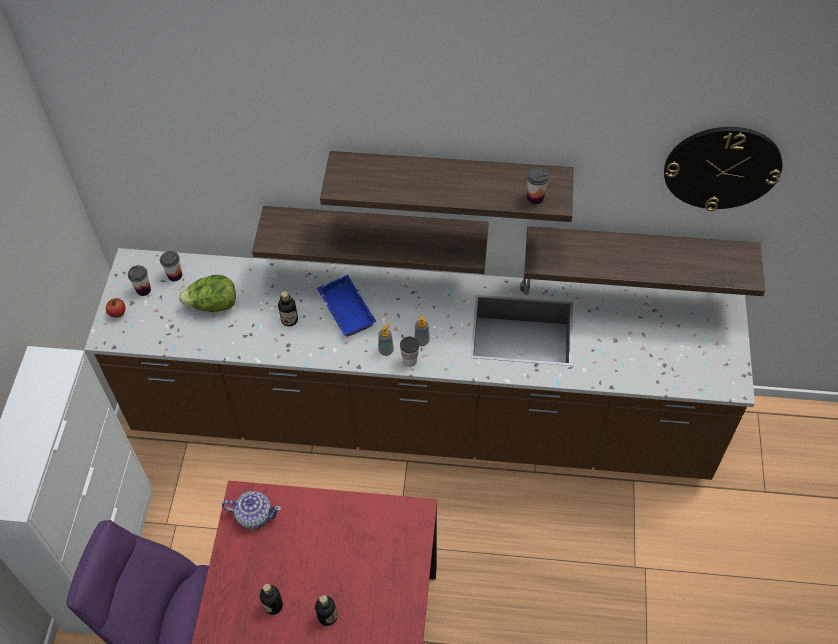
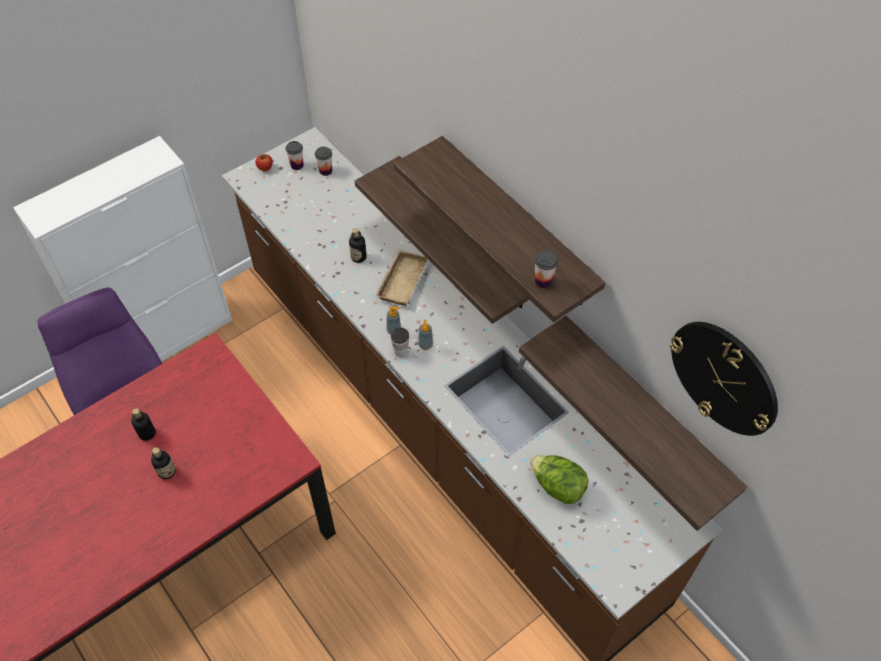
camera: 45 degrees right, 0 degrees up
(213, 305) = (324, 208): lettuce -> lettuce (557, 486)
(254, 515) = (203, 368): teapot -> none
(344, 310) = (401, 280): blue tray -> beige tray

